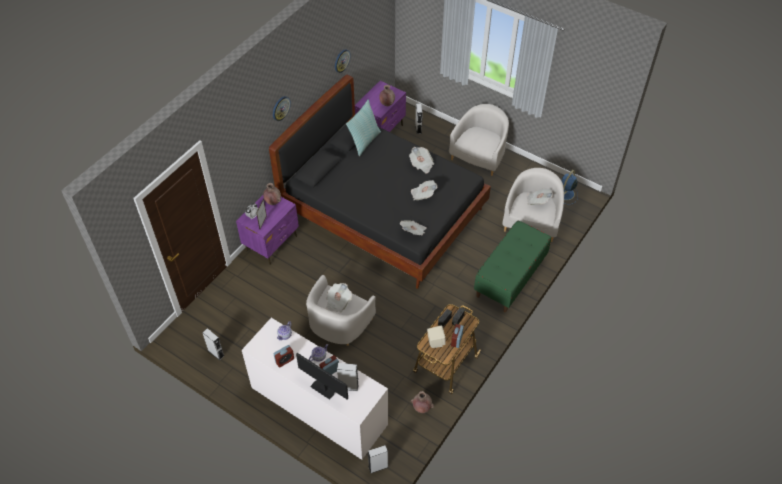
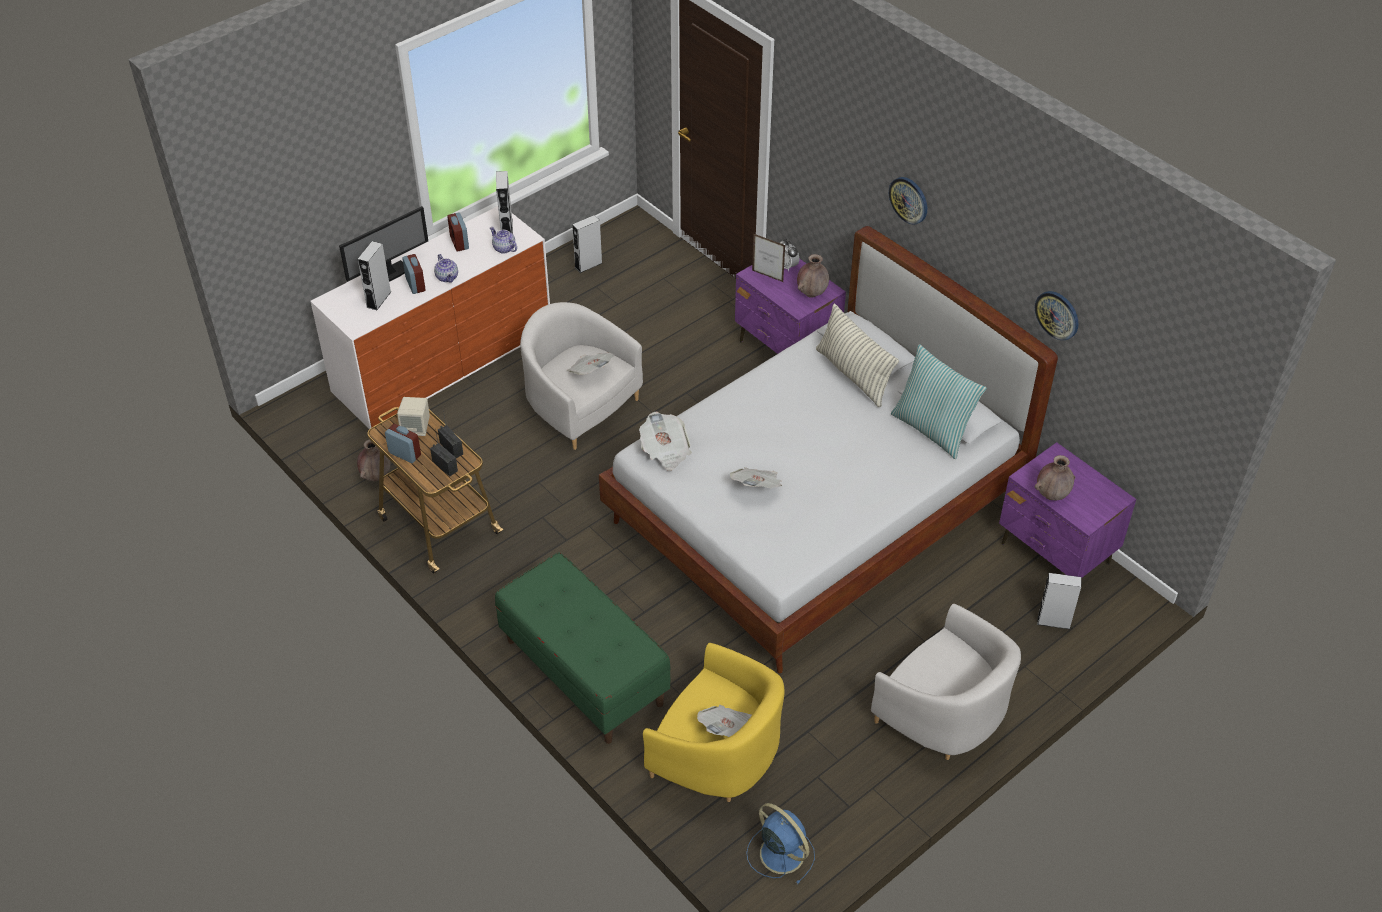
camera: 105 degrees right, 5 degrees down
(336, 173) = (853, 375): none -> pillow
(378, 467) = (308, 406): grey speaker -> grey speaker (506, 228)
(383, 212) = (817, 512): black bed -> white bed
(421, 164) = (841, 502): newspaper -> none
(531, 221) = (717, 756): white armchair -> yellow armchair

